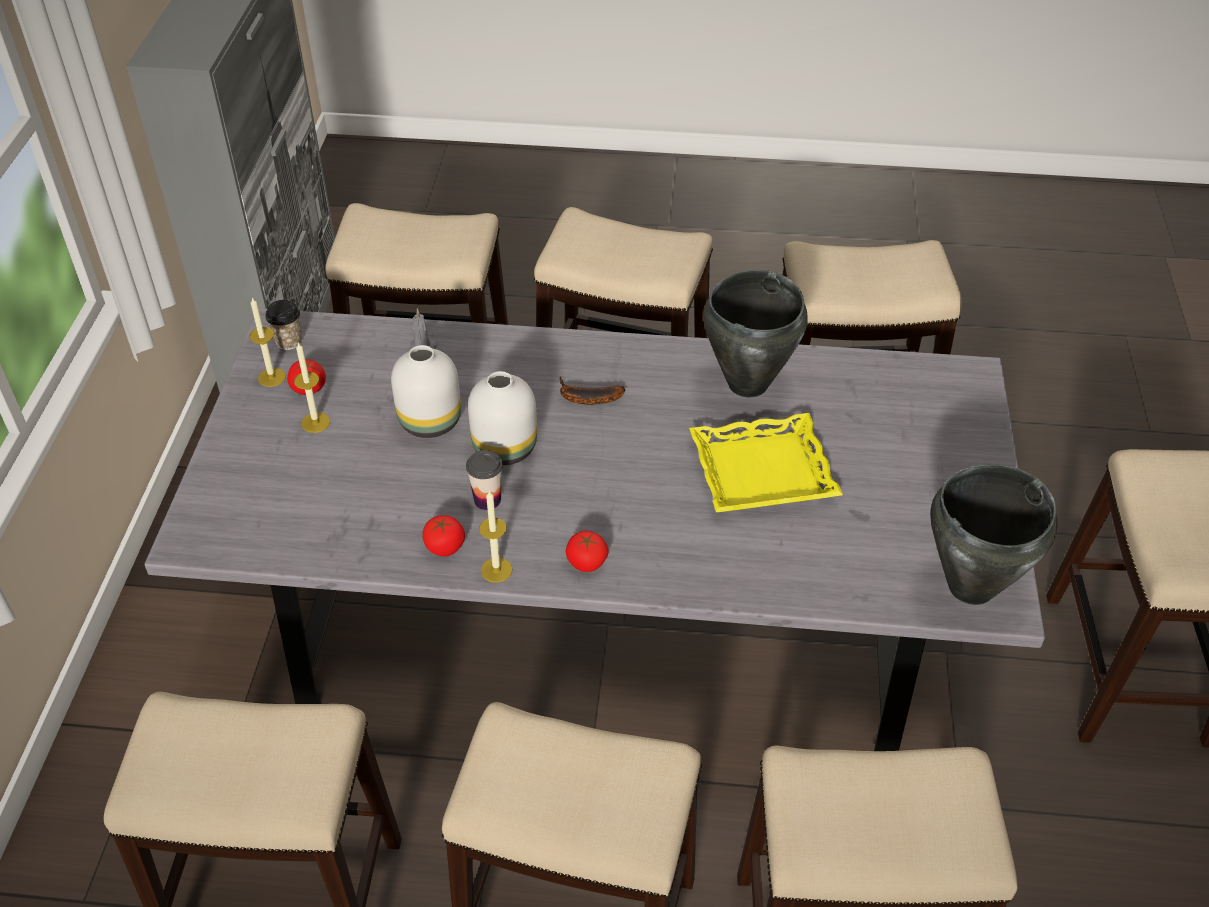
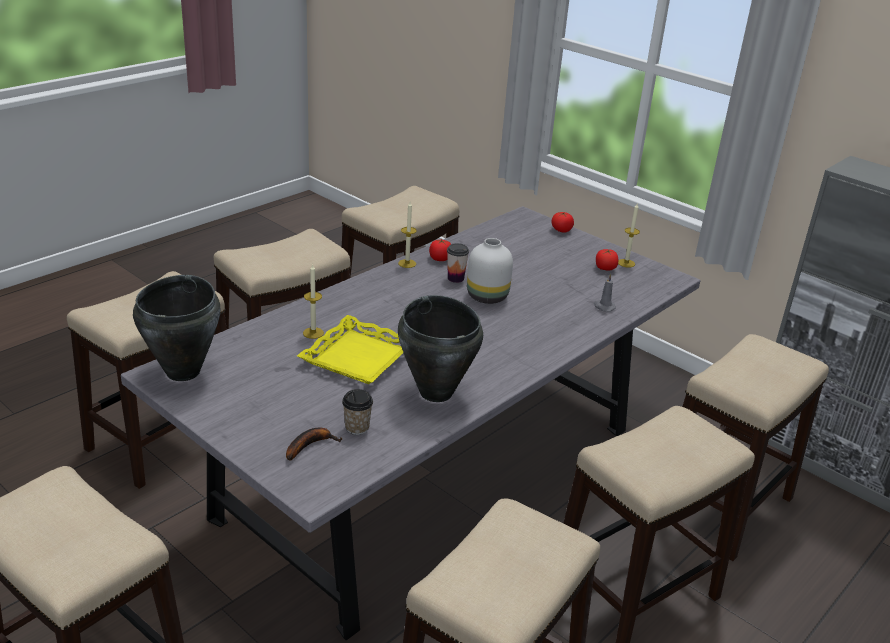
camera: 125 degrees right, 15 degrees down
(289, 341) = (655, 276): cup -> cup (357, 428)
(315, 422) = (573, 261): candle -> candle (313, 333)
(428, 422) = (536, 286): white vase -> none
(586, 398) = (497, 335): banana -> banana (310, 445)
(586, 562) = (377, 283): tomato -> tomato (561, 230)

